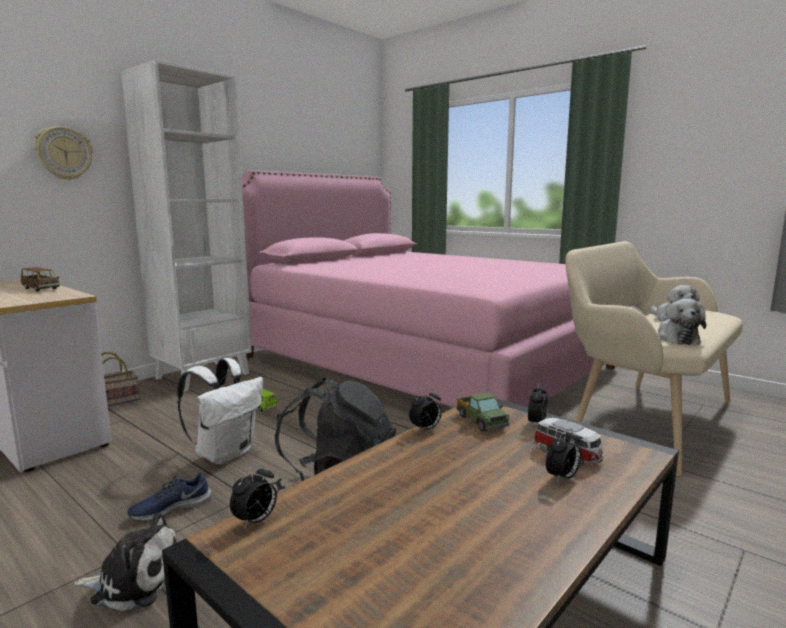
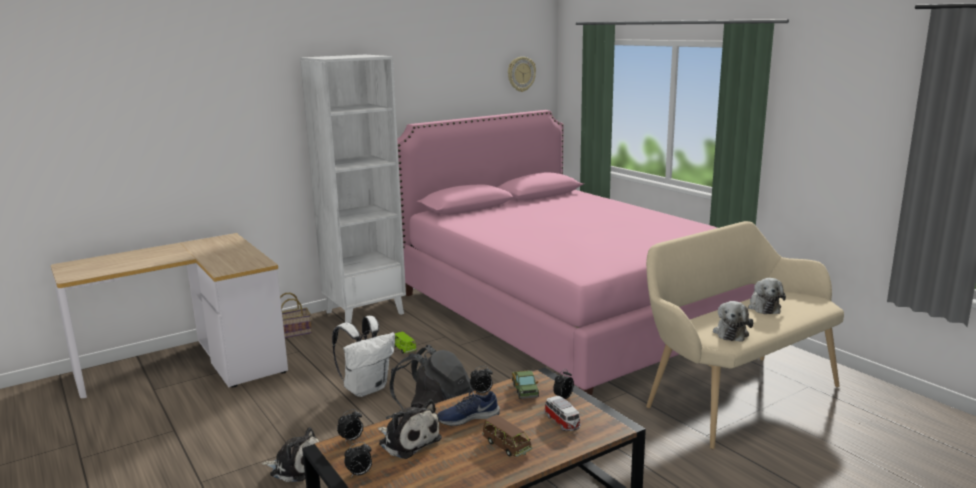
camera: 15 degrees right, 5 degrees up
(41, 289) = (241, 252): brown toy car -> brown toy car (506, 446)
(64, 153) = (257, 132): wall clock -> wall clock (521, 74)
(170, 508) = (322, 425): blue shoe -> blue shoe (467, 417)
(357, 510) = (408, 440): none -> plush toy
(562, 478) = (544, 437): alarm clock -> alarm clock (359, 474)

